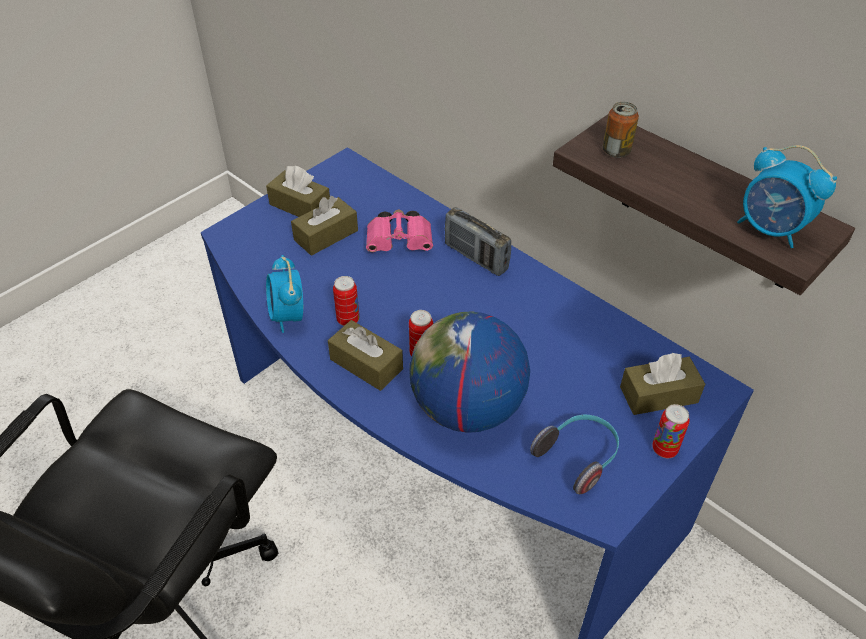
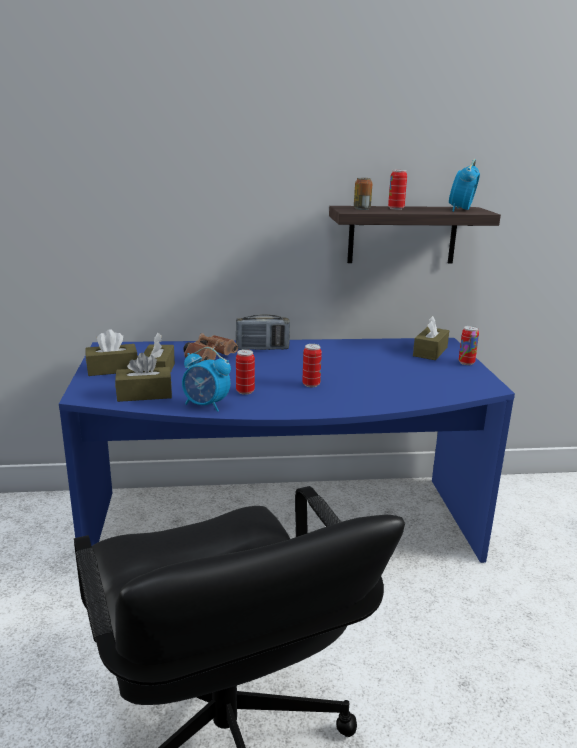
camera: 50 degrees left, 25 degrees down
(366, 364) = (292, 399): brown tissue box -> brown tissue box (144, 394)
(401, 242) = (210, 358): pink binoculars -> brown binoculars
(467, 408) = (372, 389): globe -> none
(578, 457) = (446, 379): headphones -> none
(674, 172) = (396, 208): none -> can
(771, 230) = (461, 210): alarm clock -> alarm clock turned 120 degrees clockwise

